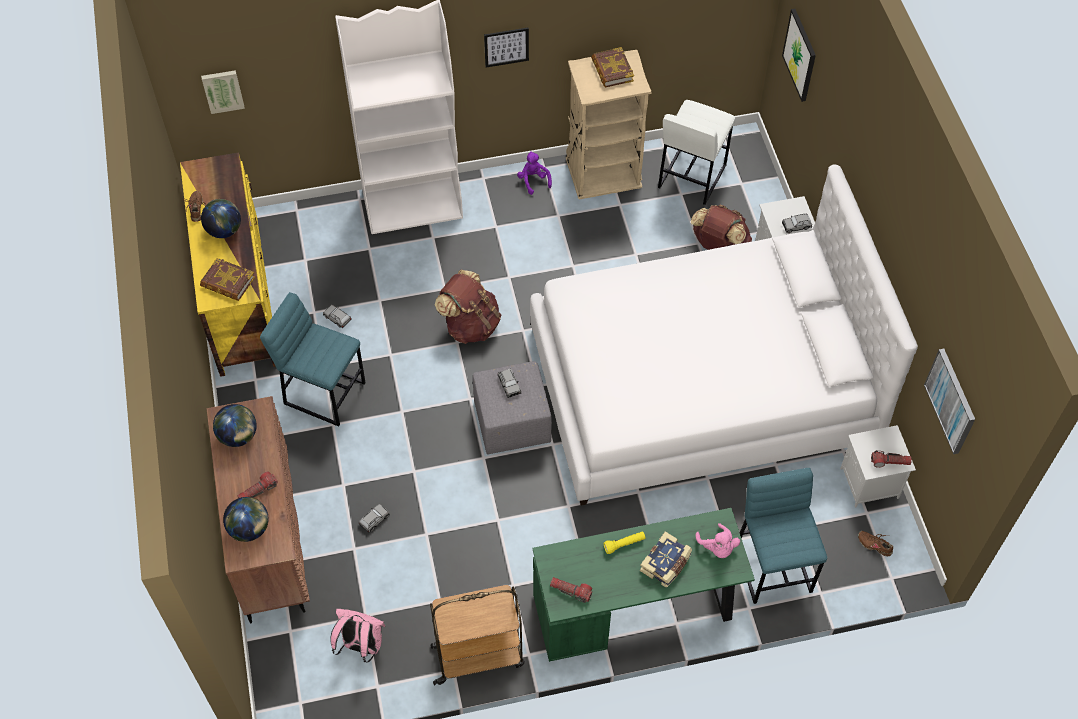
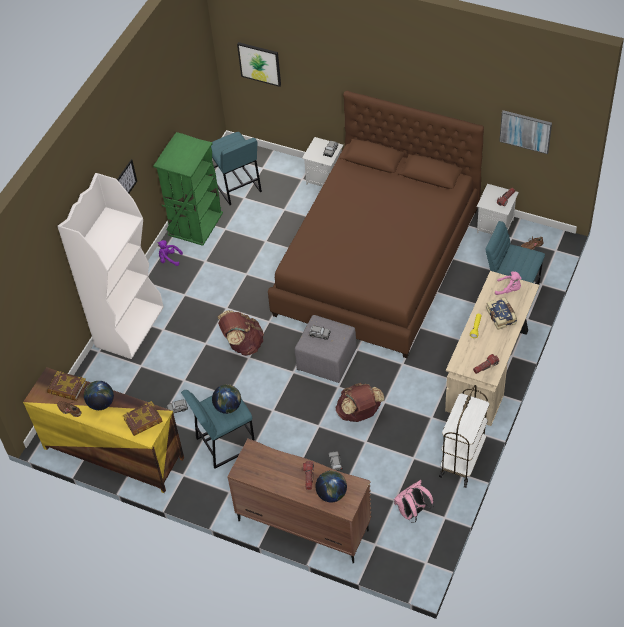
camera: 50 degrees left, 5 degrees down
(223, 90) = (20, 331): picture -> none
(238, 436) = (262, 469): globe -> globe (228, 407)
(478, 656) = (463, 457): brown cart -> white cart
(604, 173) = (196, 223): beige bookcase -> green bookcase
(612, 70) = (180, 150): book -> book (67, 388)
(636, 609) = (490, 368): green desk -> beige desk
(691, 177) = (237, 187): white stool -> blue stool
(702, 386) = (378, 261): white bed -> brown bed
(719, 246) = (294, 201): brown backpack -> brown backpack (359, 413)

